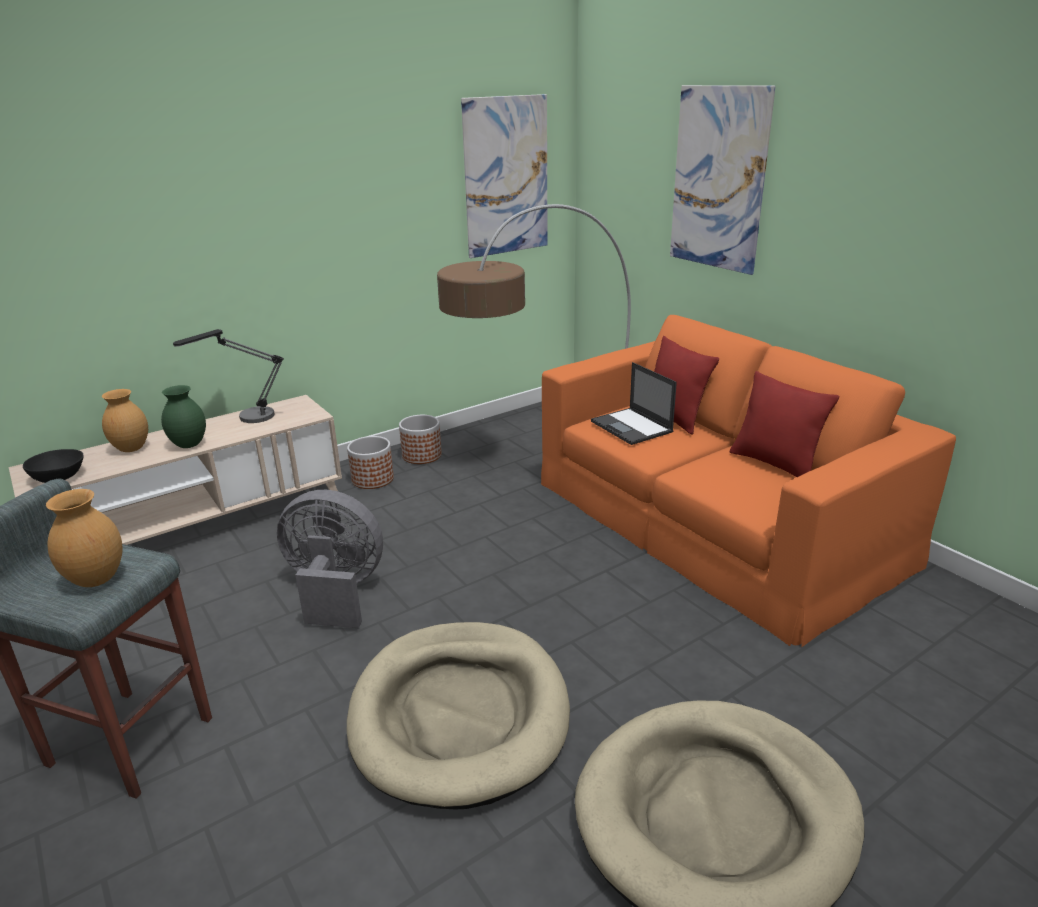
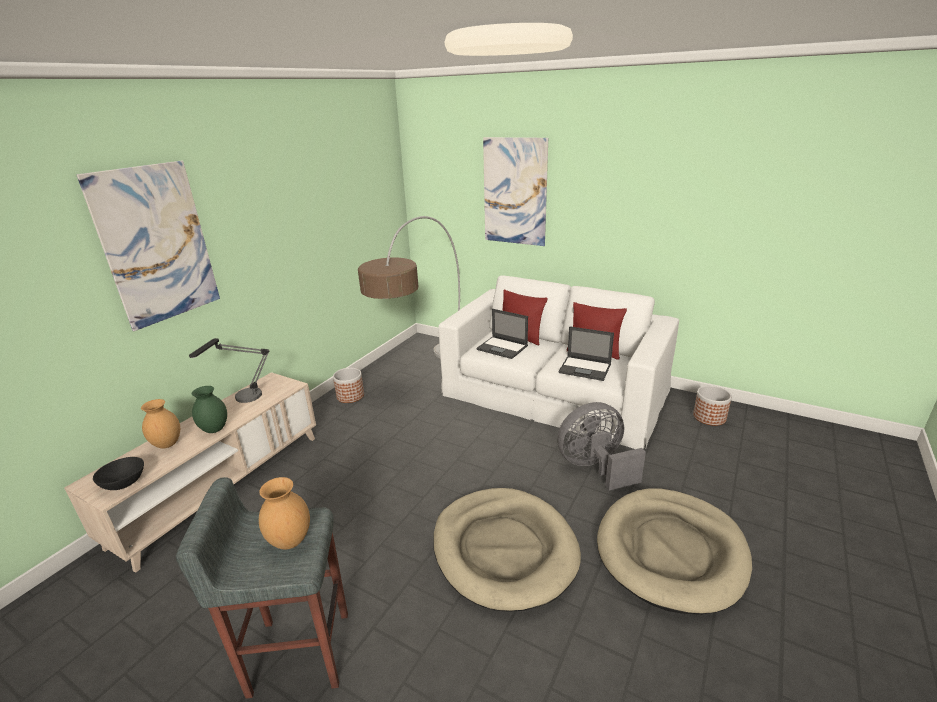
camera: 25 degrees left, 0 degrees up
(335, 592) = (365, 502): grey fan -> grey fan (595, 467)
(373, 479) = (329, 420): planter -> planter (709, 417)
(506, 177) = (369, 200): picture -> picture (157, 245)
(715, 519) = (555, 392): orange sofa -> white sofa
(736, 484) = (585, 368): none -> laptop

